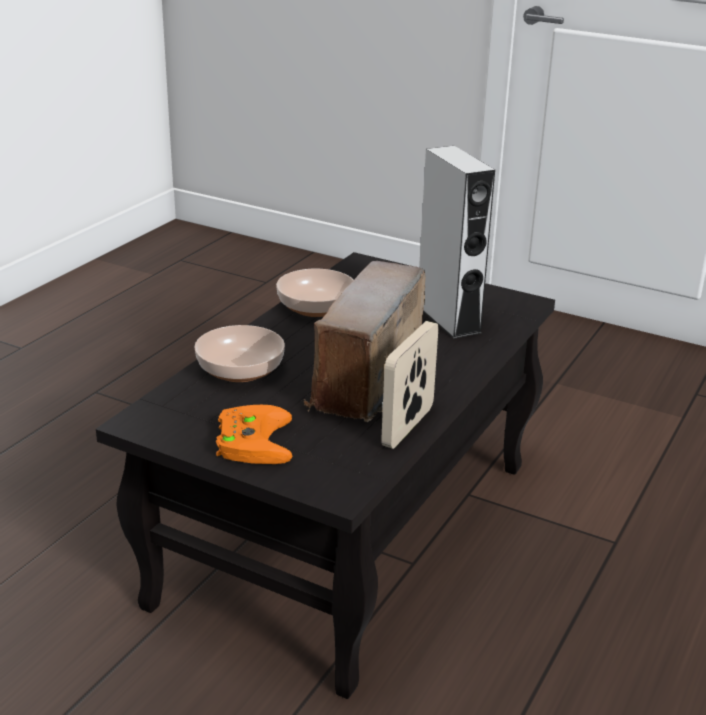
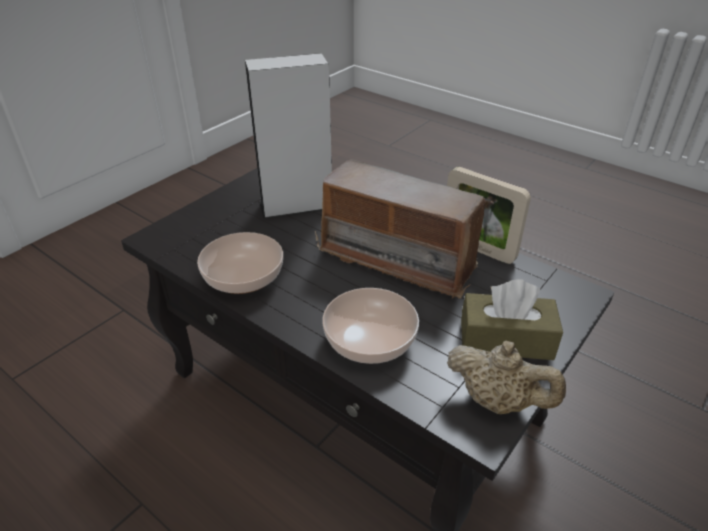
camera: 80 degrees left, 10 degrees up
(169, 432) = (498, 401): none -> beige teapot
(251, 439) = (506, 340): orange game controller -> brown tissue box

